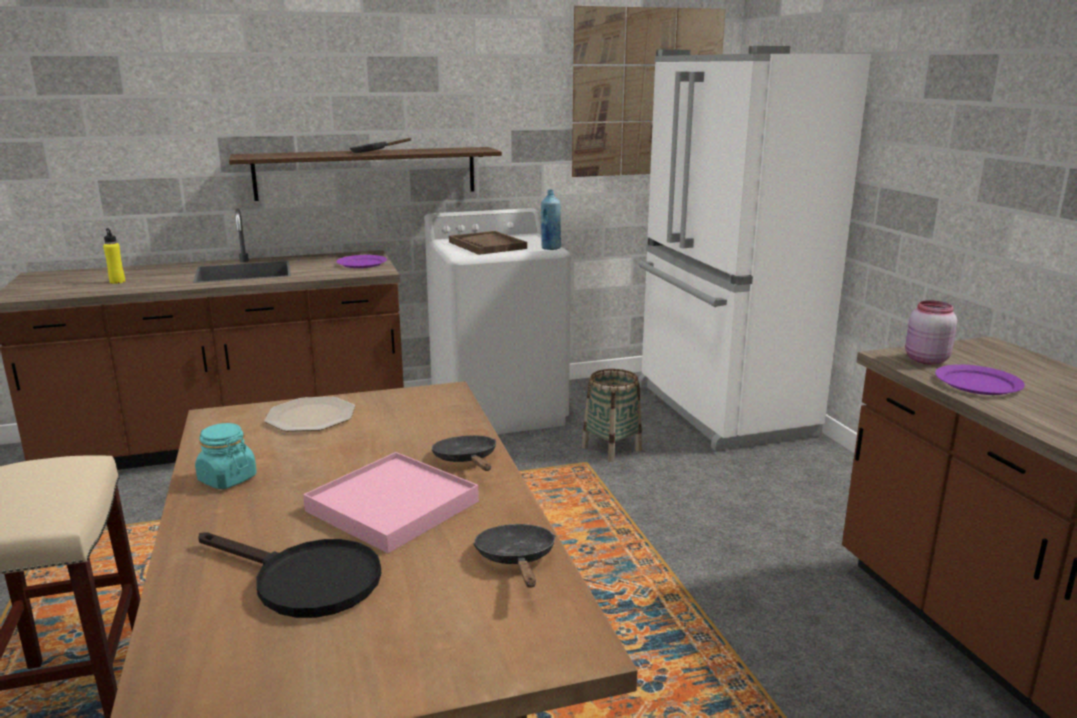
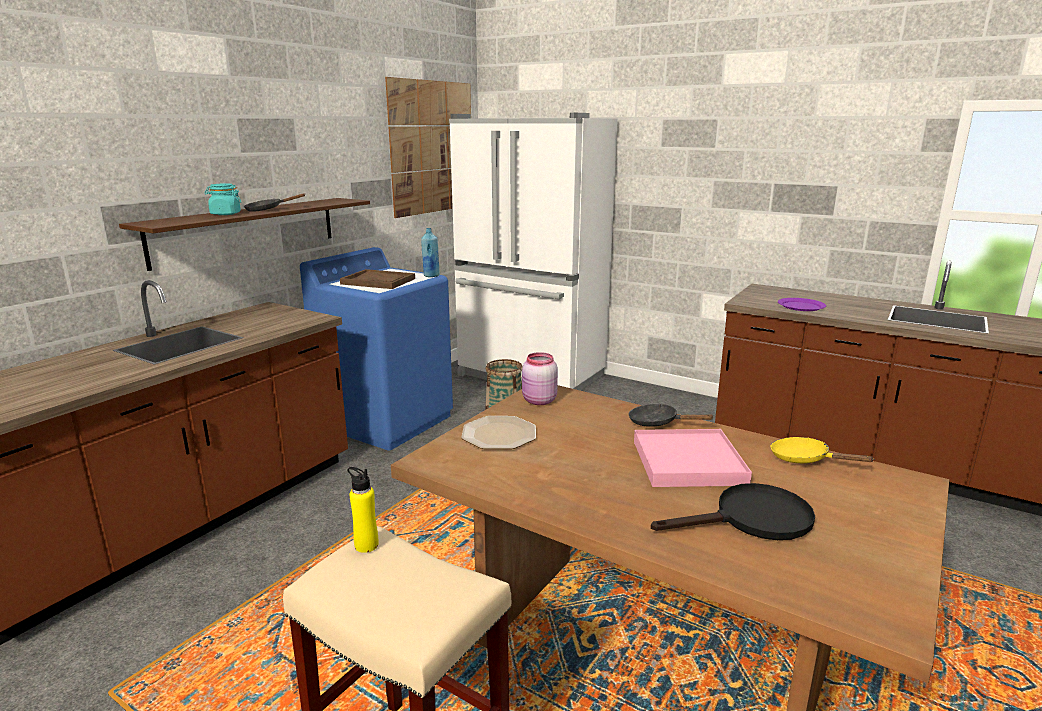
camera: 40 degrees left, 0 degrees up
(117, 281) = (54, 383): yellow bottle -> yellow bottle (366, 545)
(227, 479) = (554, 492): turquoise jar -> turquoise jar (225, 214)
(362, 263) = (284, 315): purple plate -> none
(499, 410) = (387, 421): white washing machine -> blue washing machine
(517, 559) = (805, 459): black frying pan -> yellow frying pan
(925, 360) = (758, 300): pink jar -> pink jar (538, 401)

